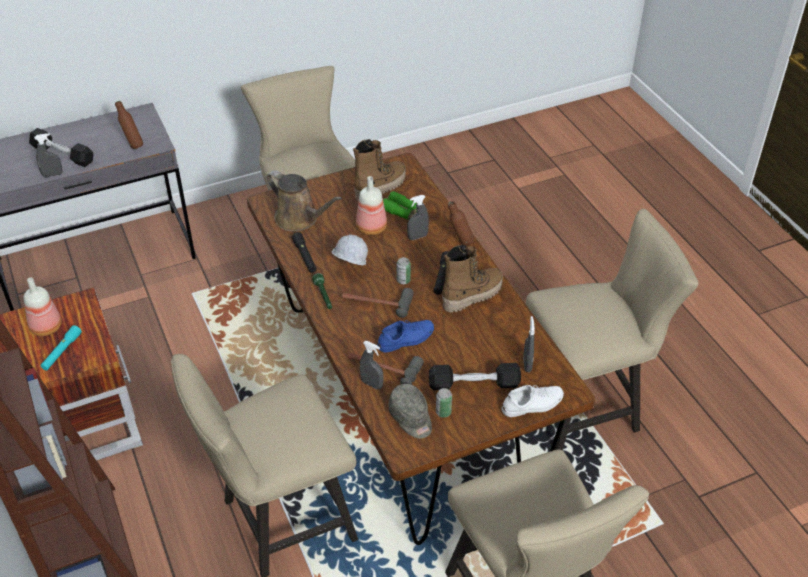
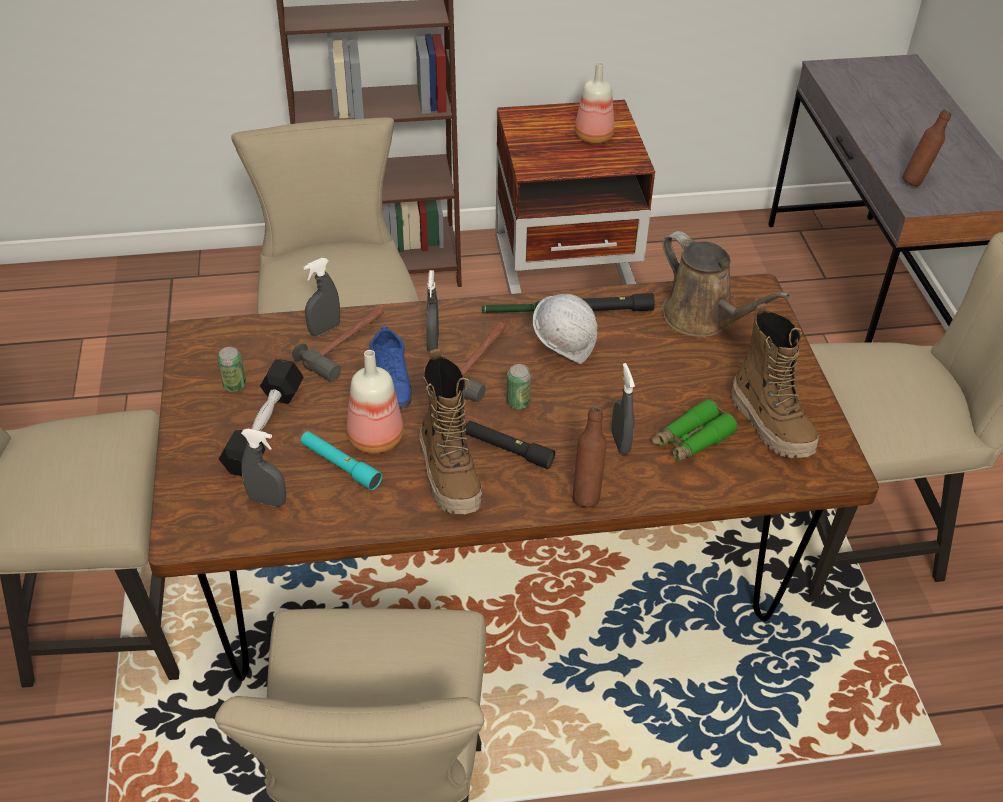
camera: 105 degrees right, 0 degrees up
(52, 175) = (849, 116): grey spray bottle -> grey spray bottle (433, 343)
(62, 352) = (548, 144): turquoise flashlight -> turquoise flashlight (340, 465)
(63, 155) = (896, 125): black dumbbell -> none
(299, 219) = (703, 318): brown watering can -> brown watering can turned 90 degrees counterclockwise
(372, 228) = (658, 393): bottle -> bottle (374, 439)
(411, 418) = (244, 353): grey cap -> none
(532, 404) = (188, 483): white shoe -> none

